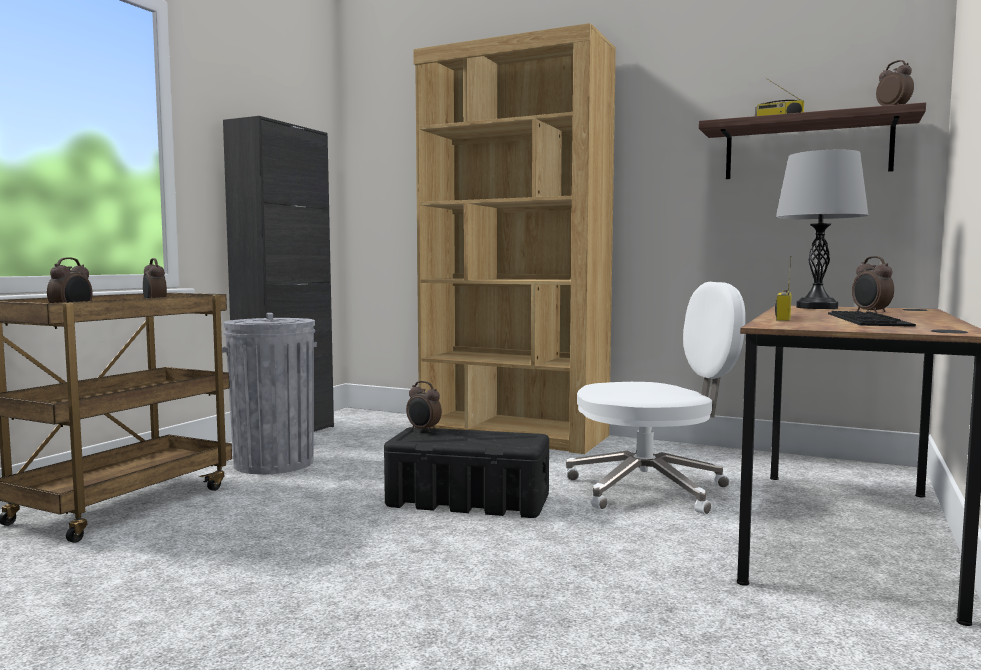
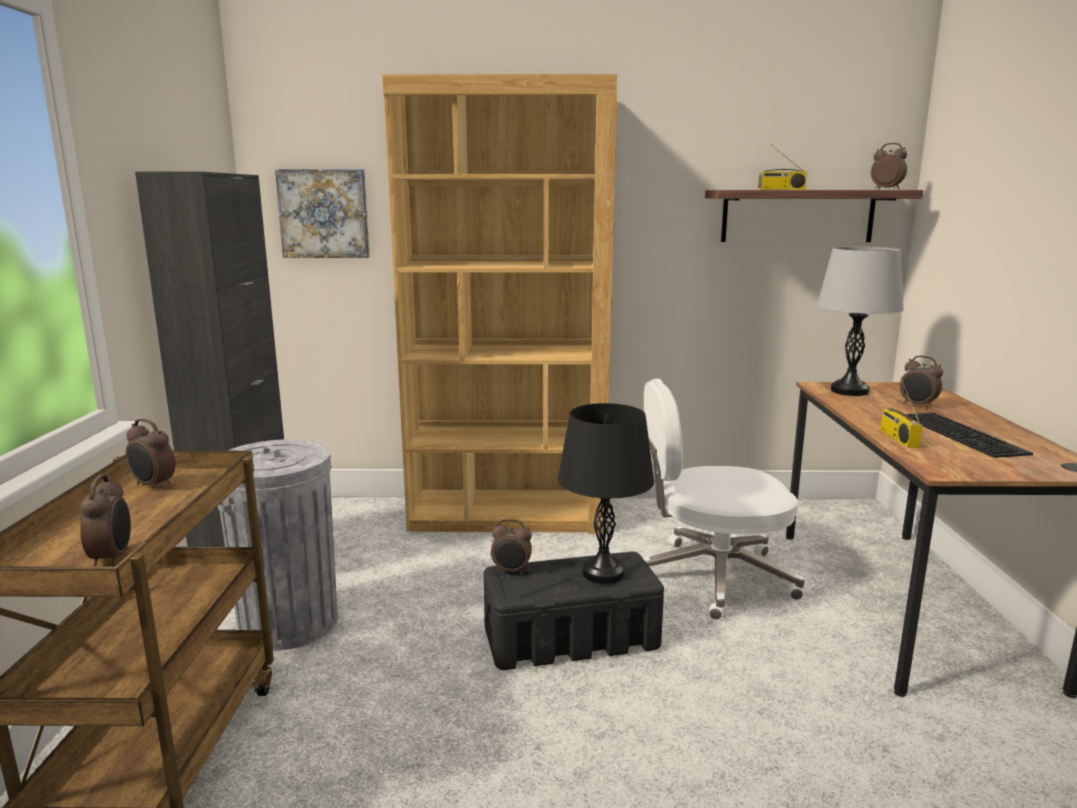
camera: 25 degrees left, 10 degrees up
(395, 172) = (324, 213): none -> picture
(496, 439) = (603, 573): none -> black table lamp
(651, 489) = (712, 577): white office chair -> white office chair turned 150 degrees counterclockwise

